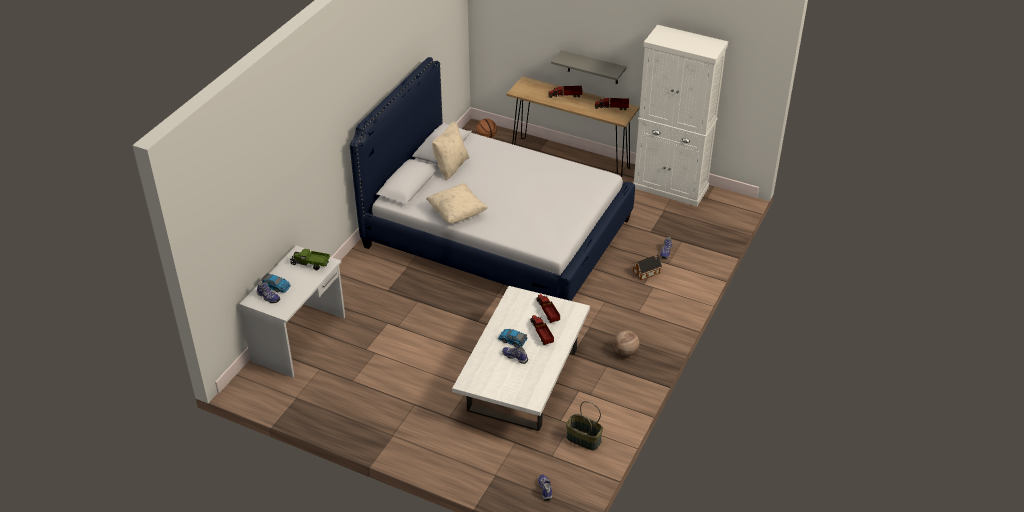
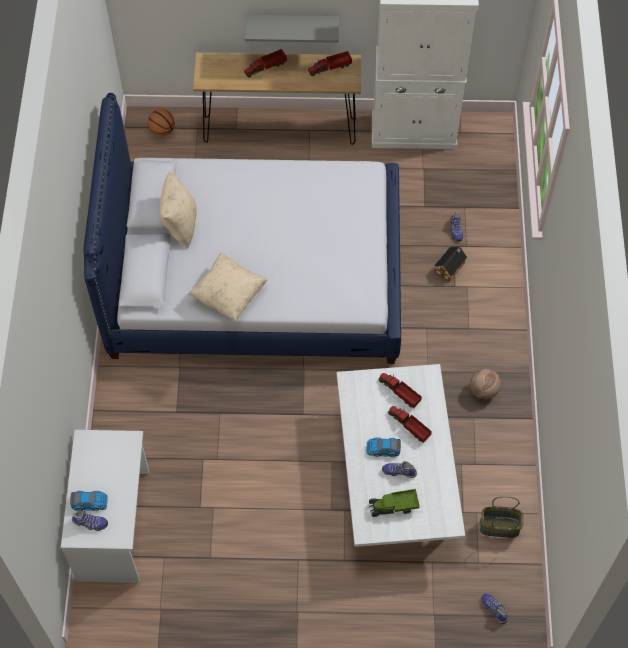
camera: 25 degrees left, 20 degrees up
(310, 264) = (110, 451): toy truck -> toy truck (393, 506)

